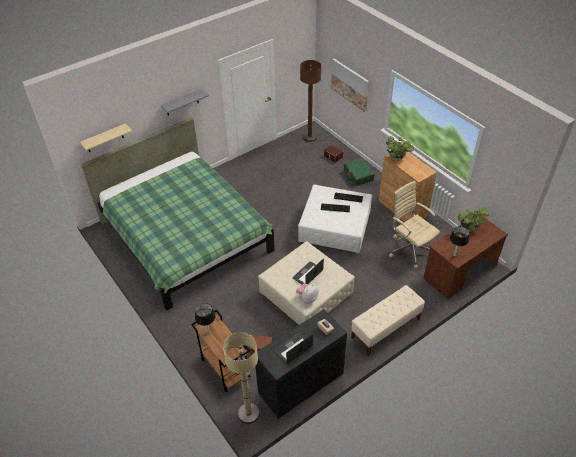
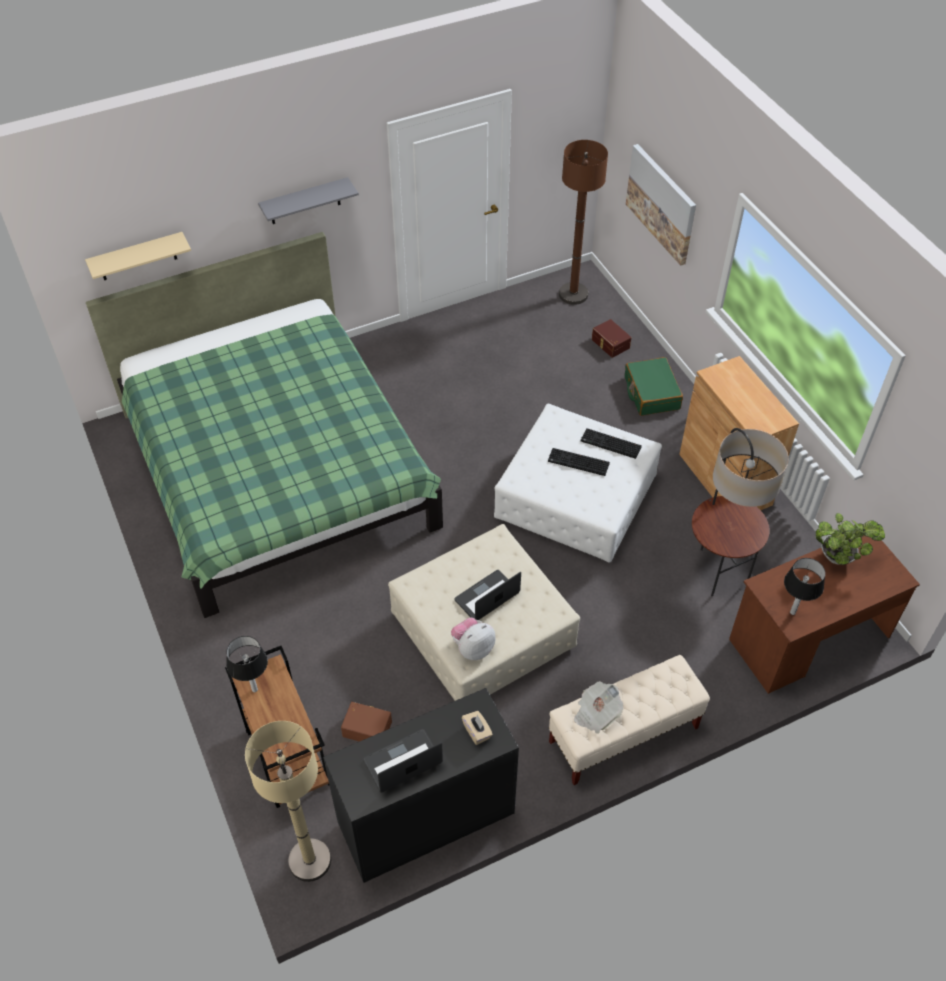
camera: 10 degrees right, 5 degrees up
(374, 317) = (596, 713): none -> newspaper
(397, 158) = (724, 380): potted plant -> none
(410, 249) = (717, 570): beige office chair -> floor lamp

